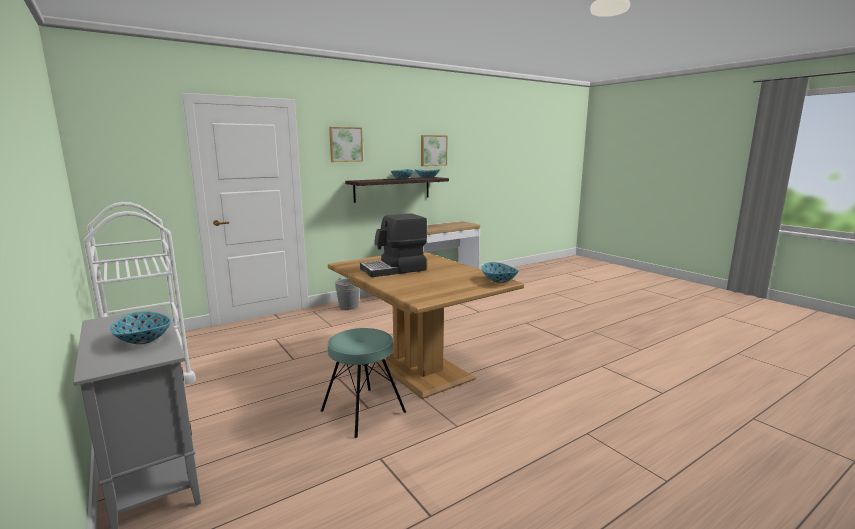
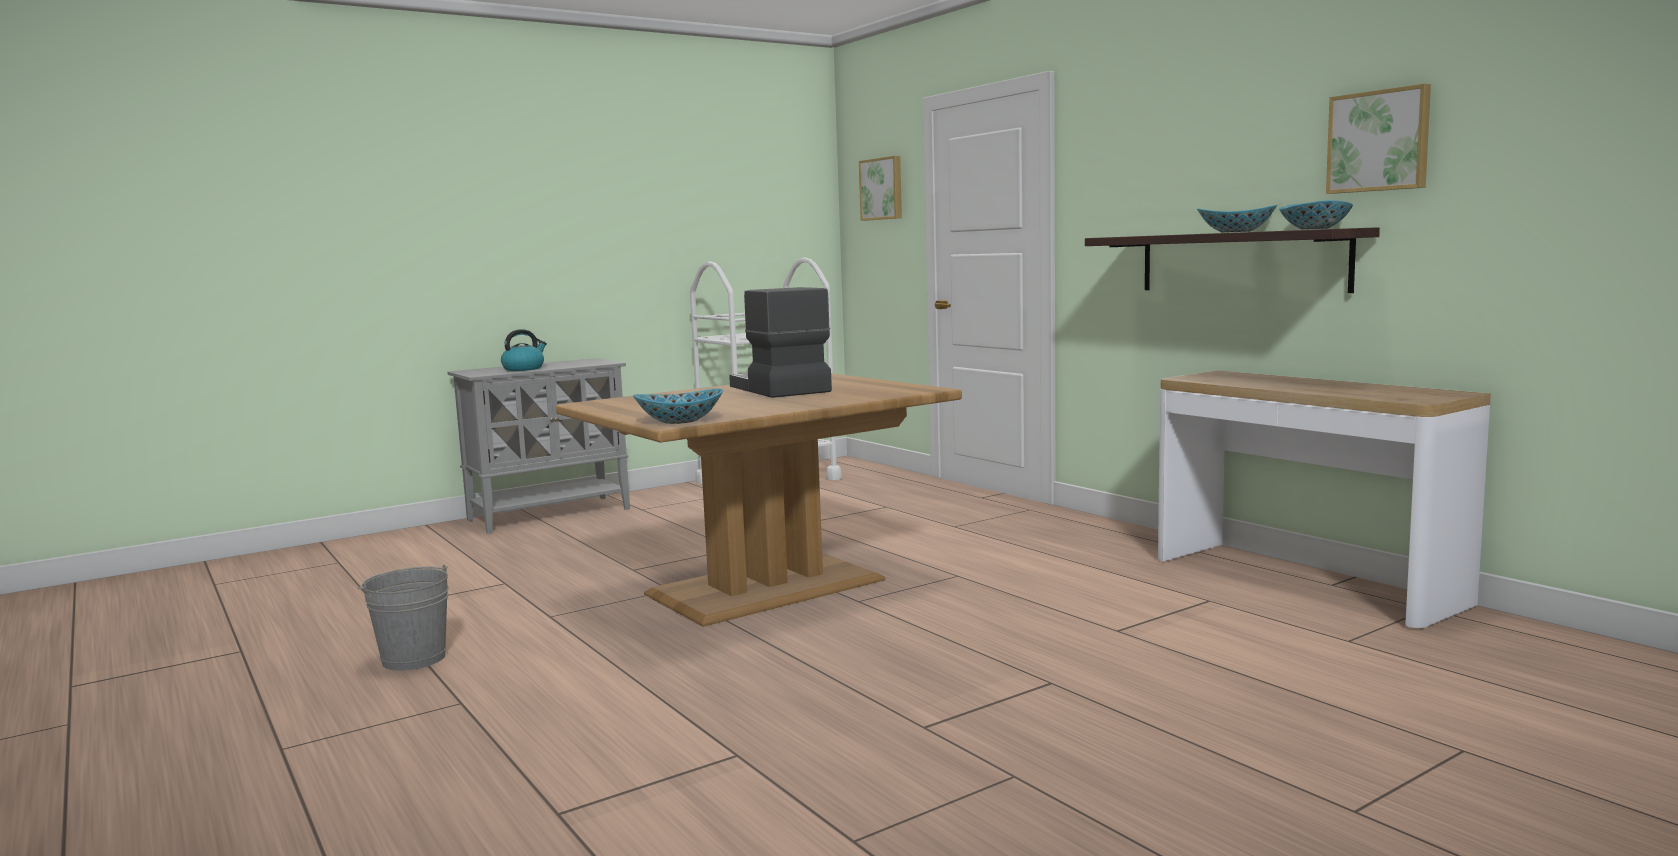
camera: 90 degrees right, 5 degrees down
(143, 340) = (524, 369): bowl -> kettle
(345, 144) = (1135, 151): picture -> picture (882, 189)
(348, 306) = (1075, 525): grey bucket -> grey bucket (414, 659)
(363, 411) = (624, 568): turquoise stool -> none

